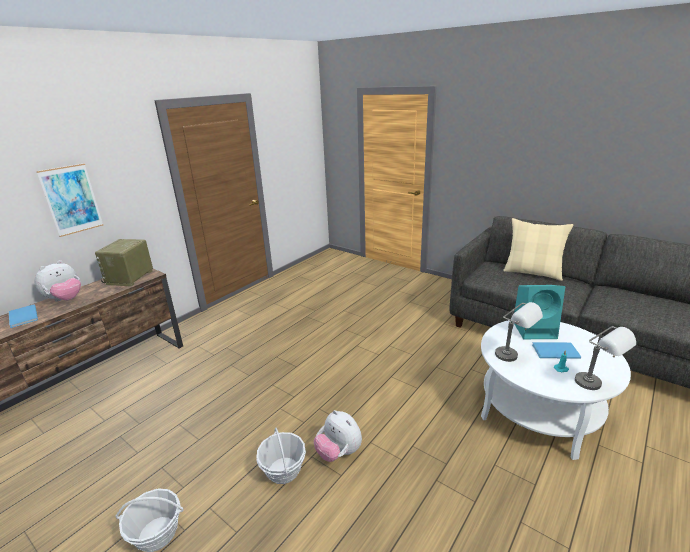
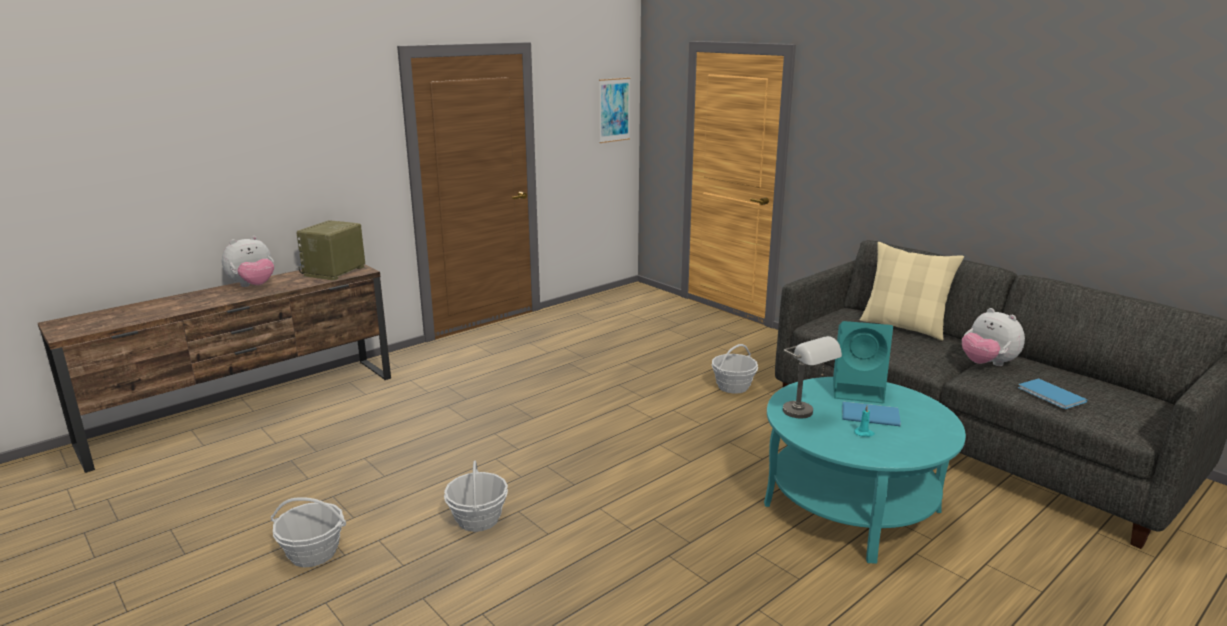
camera: 10 degrees right, 5 degrees down
(22, 317) = (202, 298): blue book -> blue book (1051, 395)
(71, 200) = (279, 163): picture -> picture (614, 110)
(339, 452) = (554, 512): plush toy -> plush toy (987, 364)
(420, 321) = (733, 386): none -> basket
(539, 410) = (852, 507): white coffee table -> turquoise coffee table
(596, 386) = (899, 455): grey table lamp -> none

